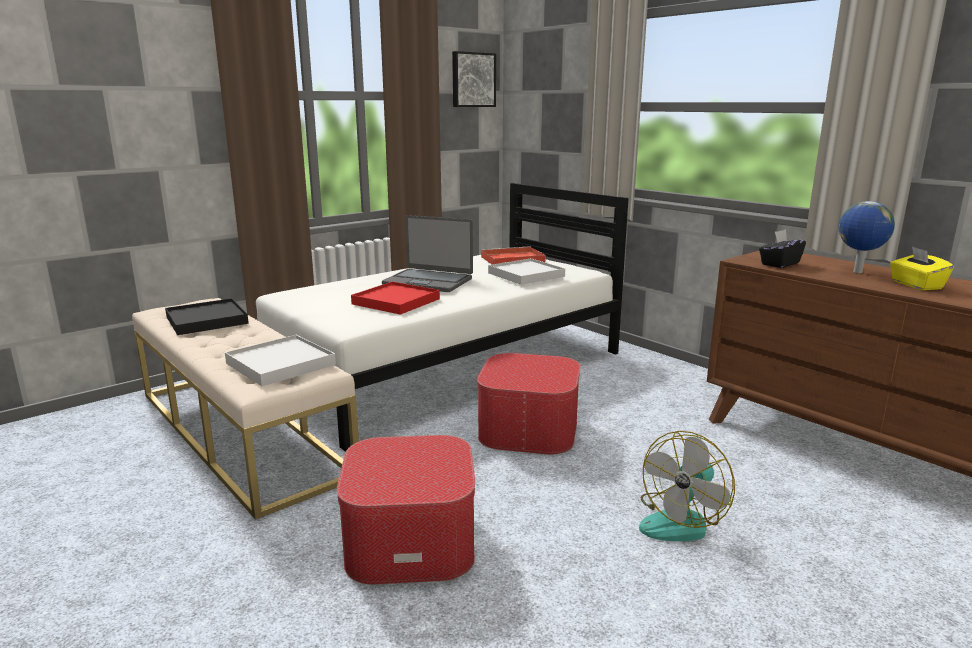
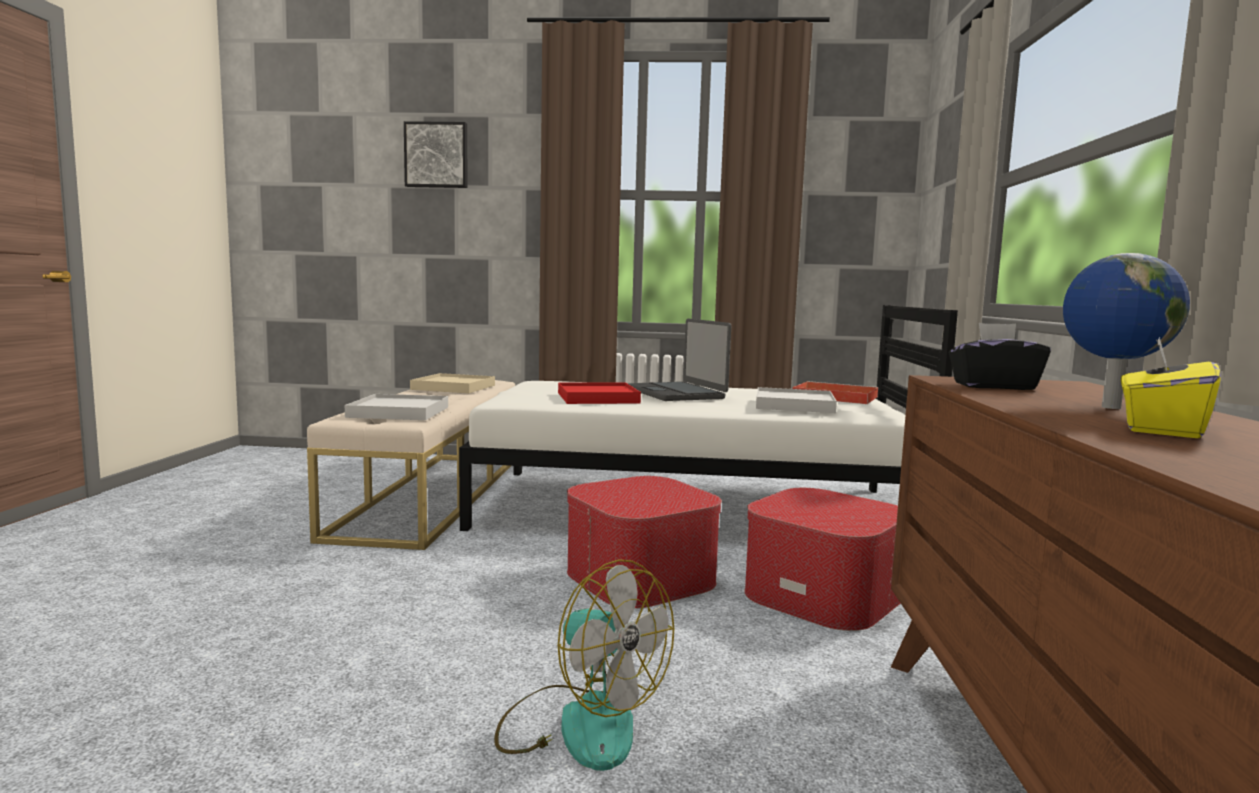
camera: 45 degrees right, 10 degrees down
(206, 320) = (453, 387): black tray -> beige tray
(411, 540) = (346, 601): ottoman -> ottoman (823, 594)
(472, 80) = (867, 178): picture -> picture (437, 155)
(681, 521) = (580, 723): fan -> fan turned 135 degrees counterclockwise

